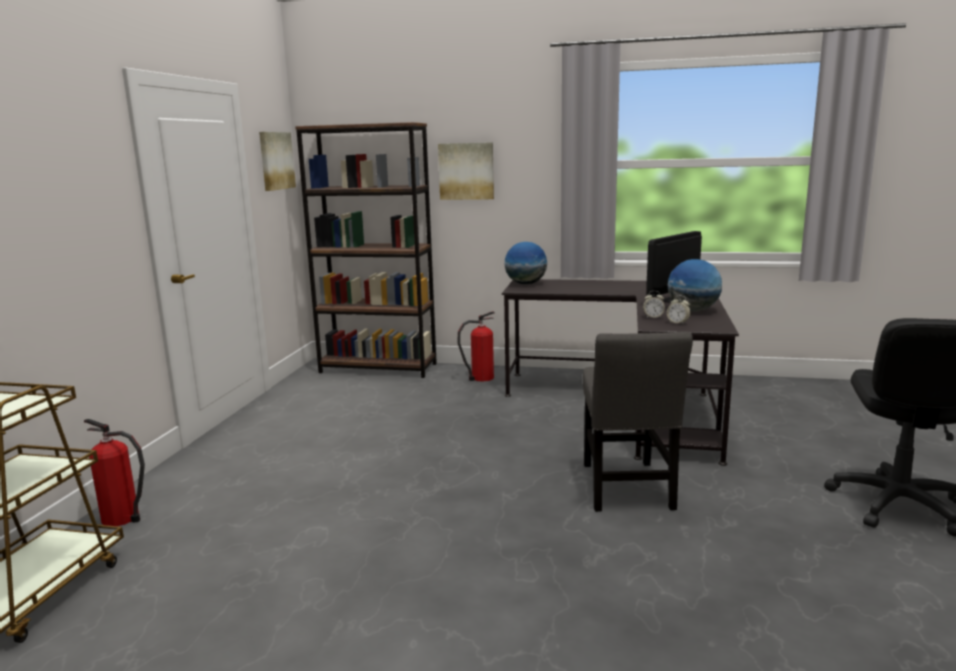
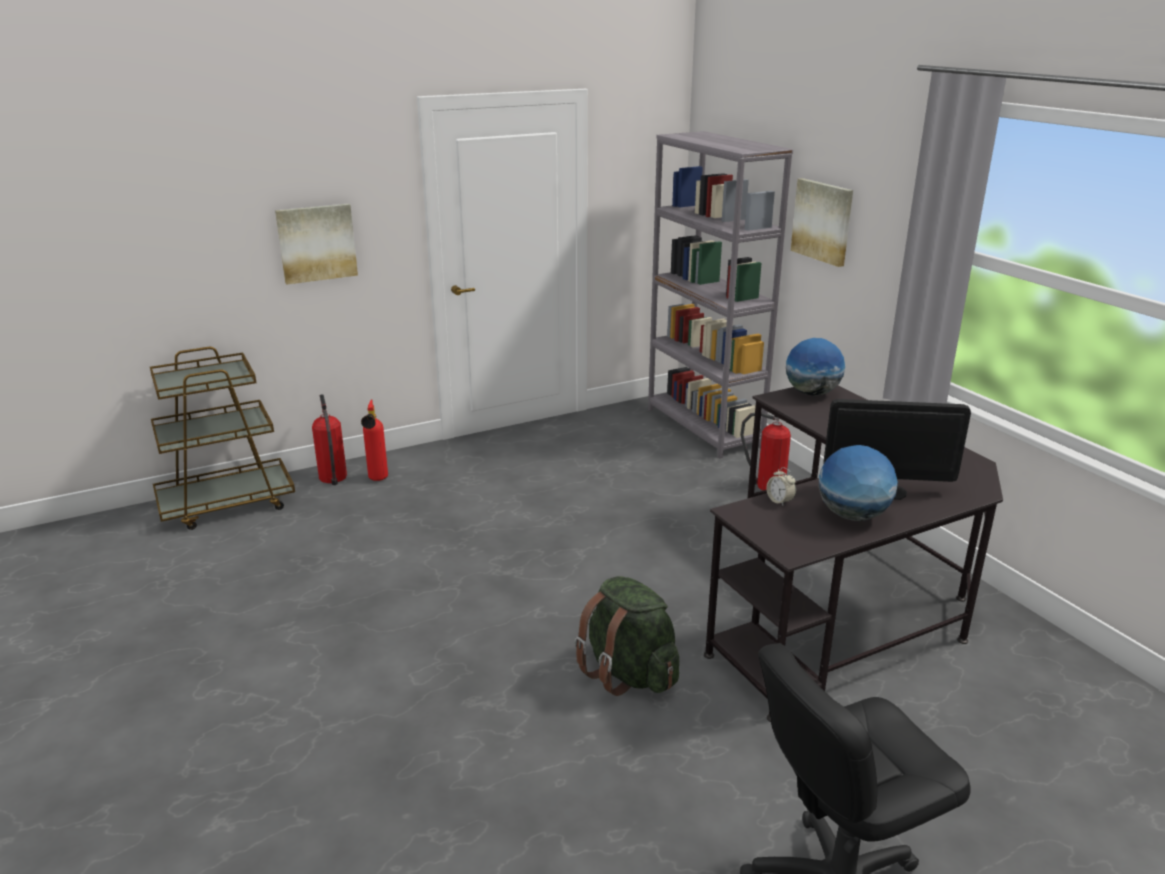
camera: 50 degrees right, 10 degrees up
(181, 498) = (377, 480): none -> fire extinguisher
(276, 160) = (645, 168): picture -> picture (316, 243)
(378, 368) = (704, 427): brown bookcase -> grey bookcase
(626, 489) = (628, 673): grey chair -> green backpack
(678, 323) = (777, 521): alarm clock -> none

